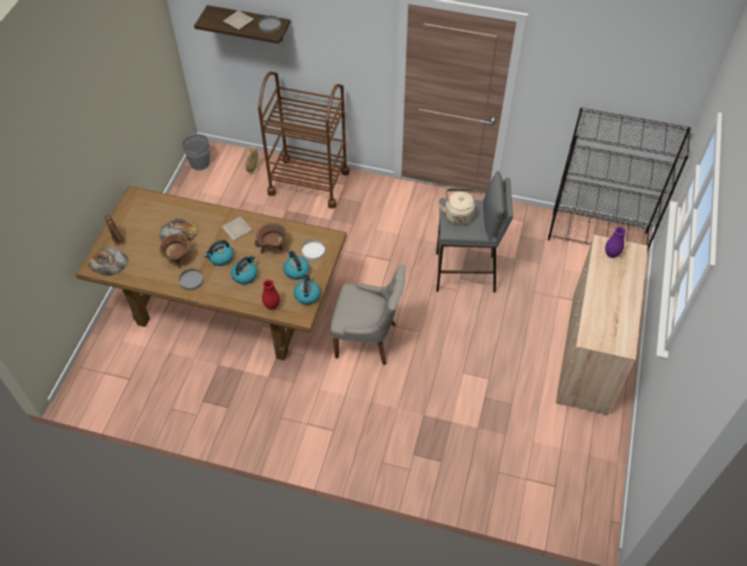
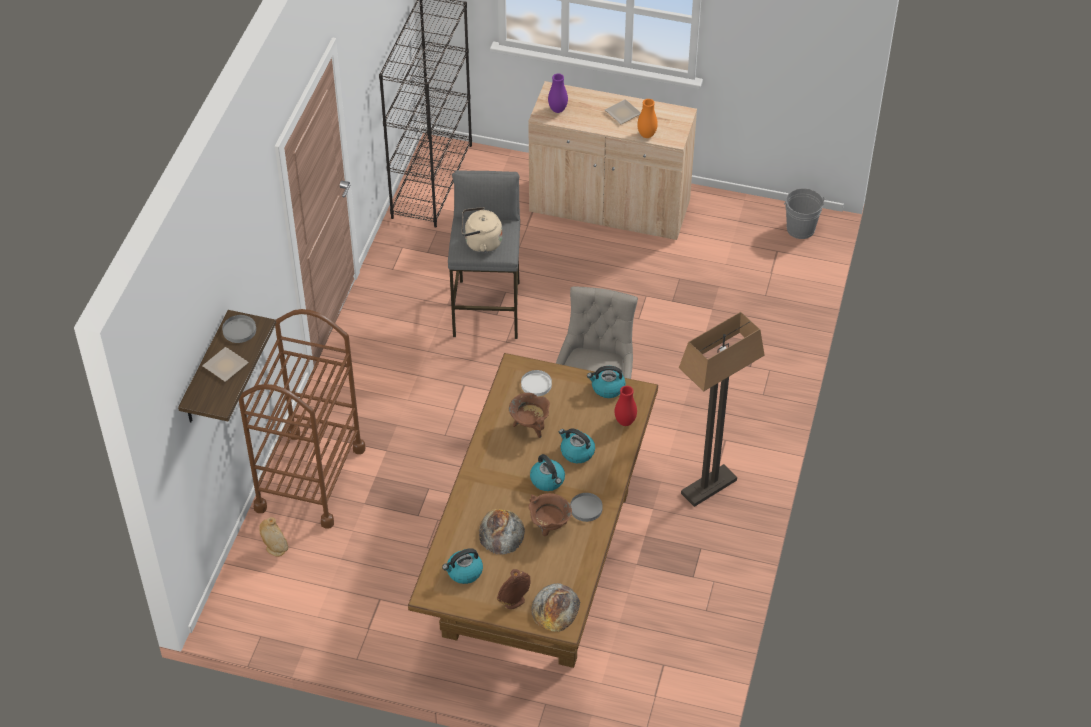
camera: 90 degrees left, 5 degrees down
(200, 163) = (251, 623): grey bucket -> grey bucket (800, 229)
(236, 229) = (497, 468): plate -> plate (622, 114)
(286, 416) = (709, 487): none -> floor lamp
(296, 270) = (569, 400): kettle -> kettle (464, 572)
(590, 318) = (646, 135): none -> orange vase

